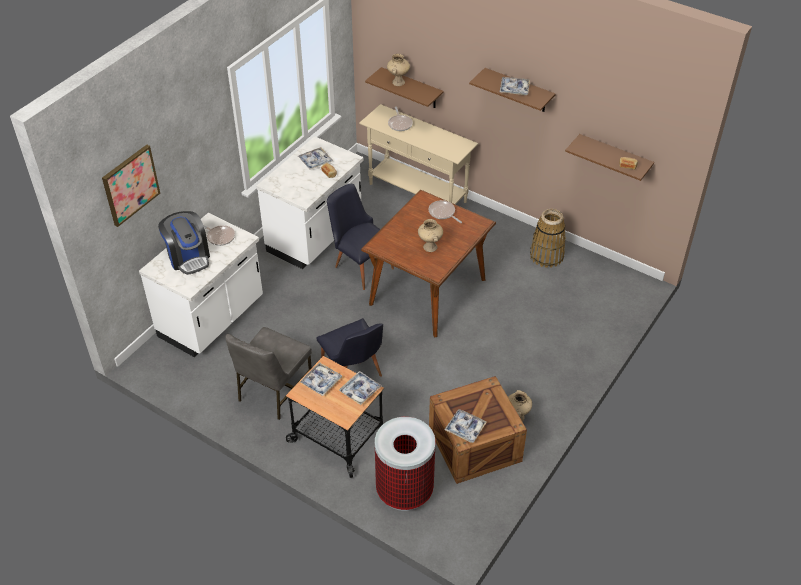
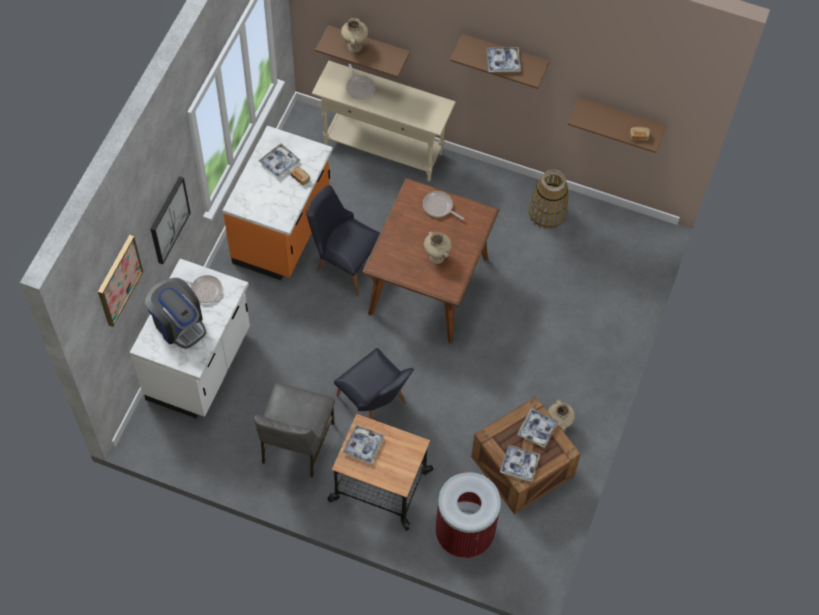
camera: 15 degrees left, 15 degrees up
(197, 164) = (168, 220): none -> picture
(316, 237) = (283, 233): white counter -> orange counter
(360, 390) = (407, 448): tray -> tray (537, 429)

